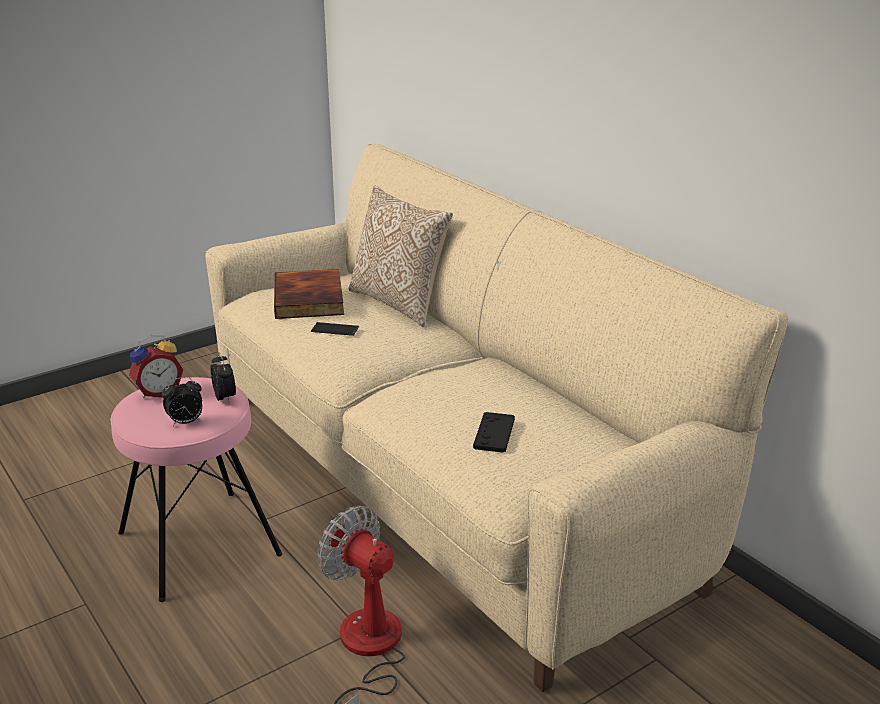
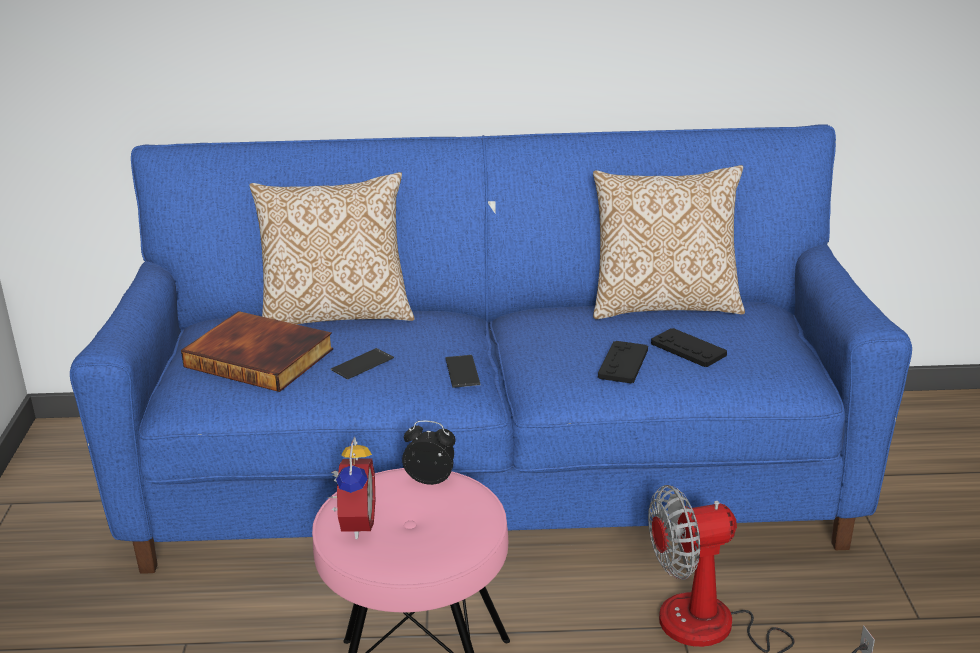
camera: 55 degrees left, 0 degrees up
(185, 422) = (459, 521): alarm clock -> none
(365, 363) = (462, 371): none -> phone
(439, 414) = (623, 363): none -> black game controller
(441, 484) = (493, 486): beige sofa -> blue sofa
(570, 407) = (664, 305): none -> pillow

